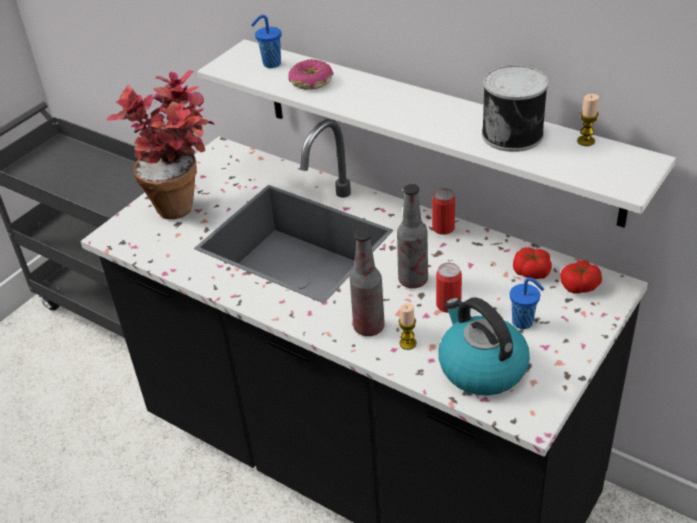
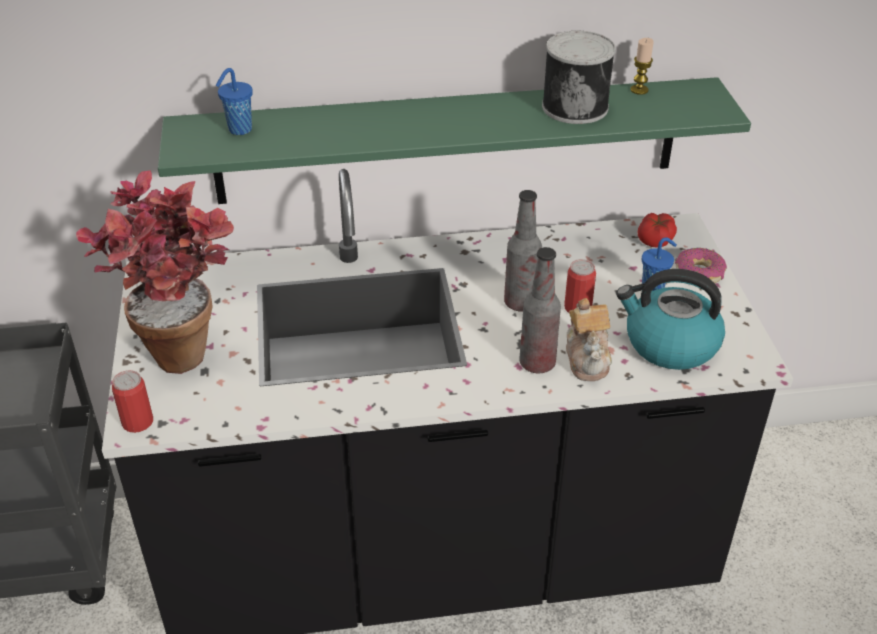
camera: 45 degrees left, 0 degrees up
(311, 82) = (313, 131): donut -> donut (699, 273)
(407, 343) = (588, 358): candle -> teapot
(434, 129) = (448, 141): white shelf -> green shelf
(443, 228) = (486, 245): can -> can (137, 422)
(531, 272) = (606, 246): tomato -> none

